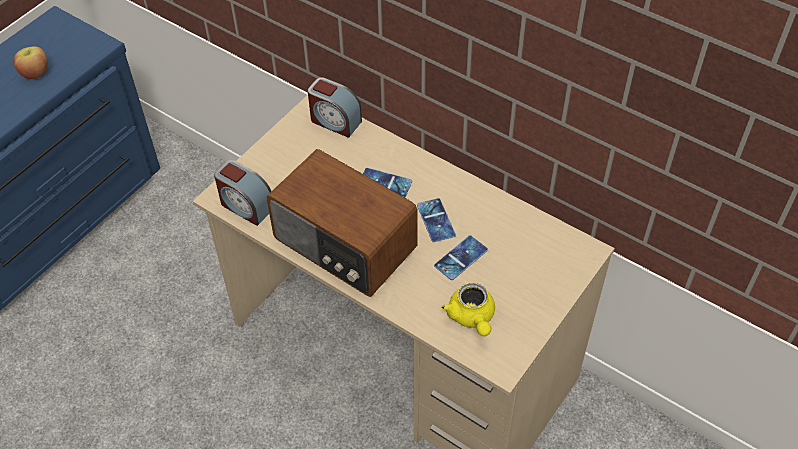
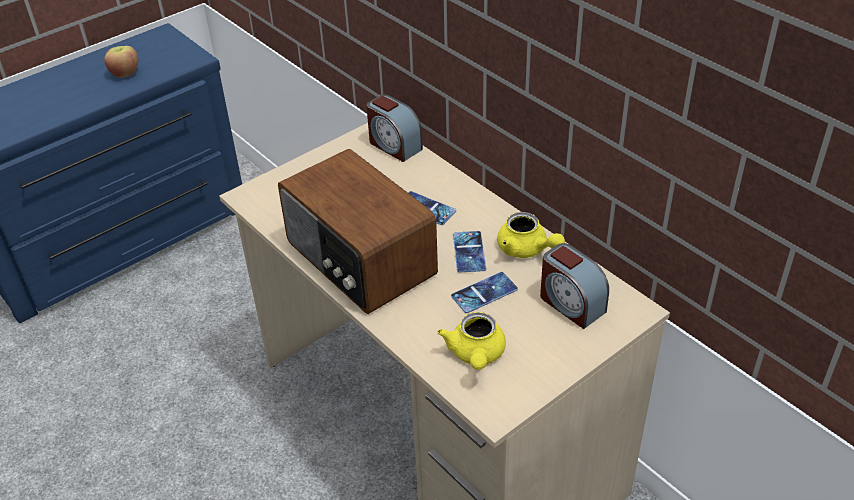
camera: 15 degrees right, 10 degrees down
(246, 206) = (271, 208): alarm clock -> alarm clock (571, 304)
(483, 209) = (527, 249): none -> yellow teapot

